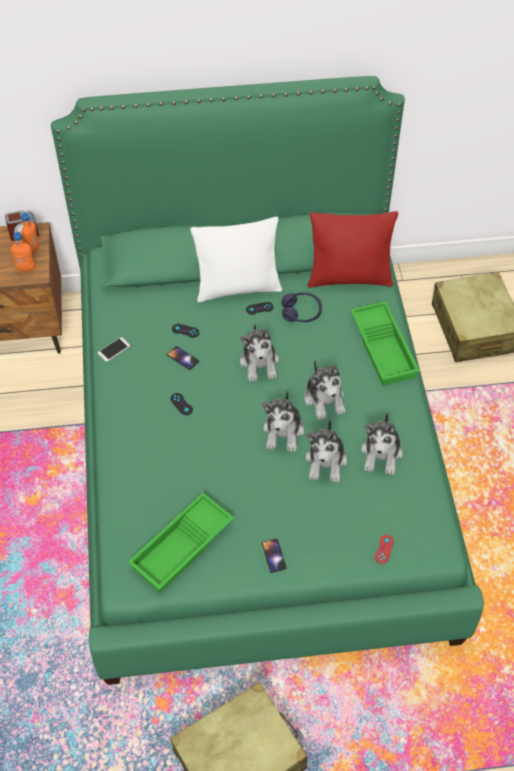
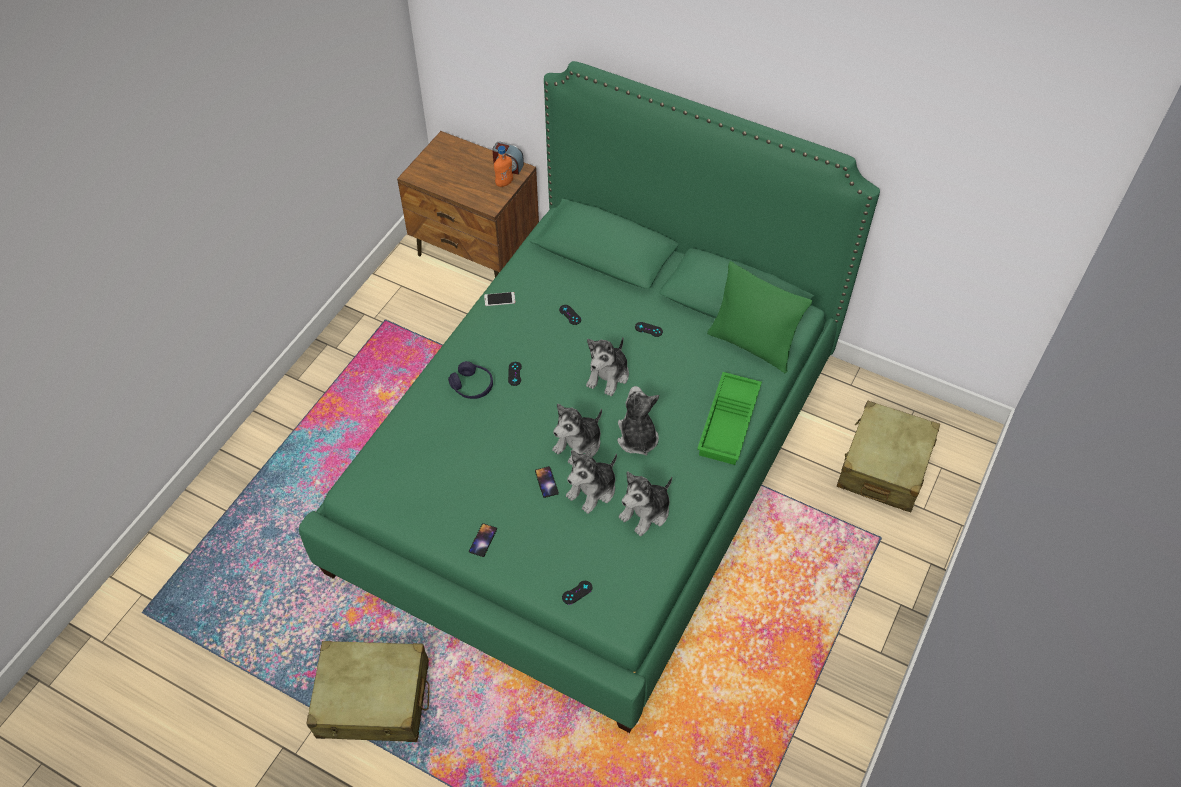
camera: 35 degrees right, 0 degrees up
(26, 268) = (486, 196): orange bottle -> none
(182, 548) = (417, 489): green tray -> none
(183, 358) = (548, 336): phone -> phone (546, 482)
(238, 288) = (645, 302): white pillow -> none
(301, 312) = (682, 352): purple headphones -> purple headphones (472, 386)
(324, 399) = (637, 437): plush toy -> plush toy turned 150 degrees clockwise
(349, 278) = (752, 345): red pillow -> green pillow
(384, 549) = (577, 592): red game controller -> black game controller

